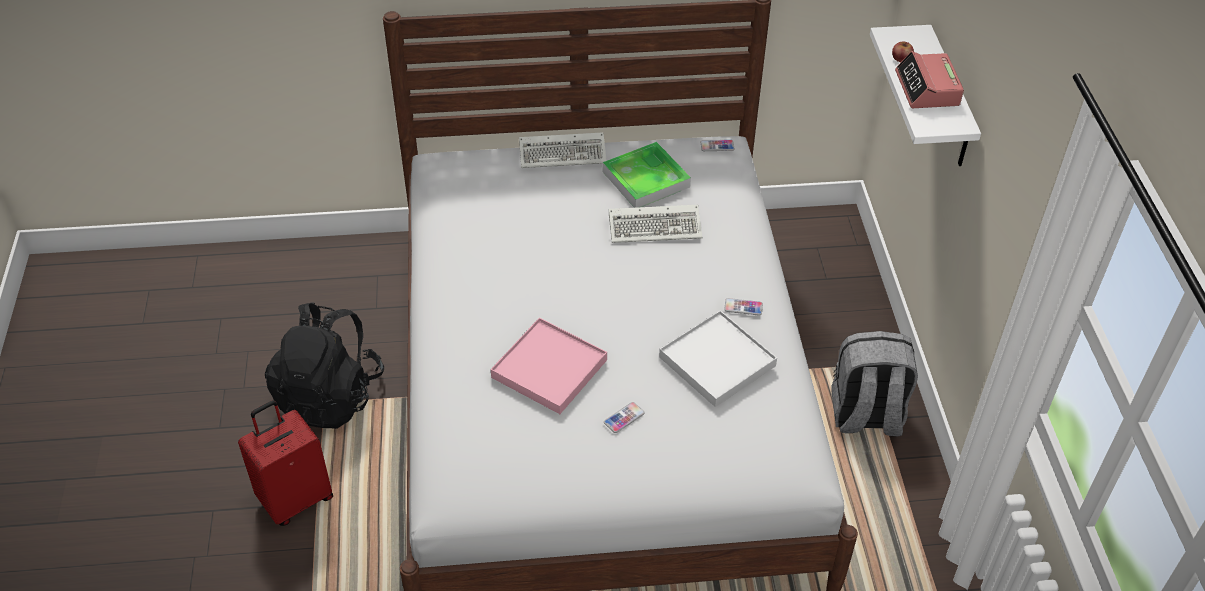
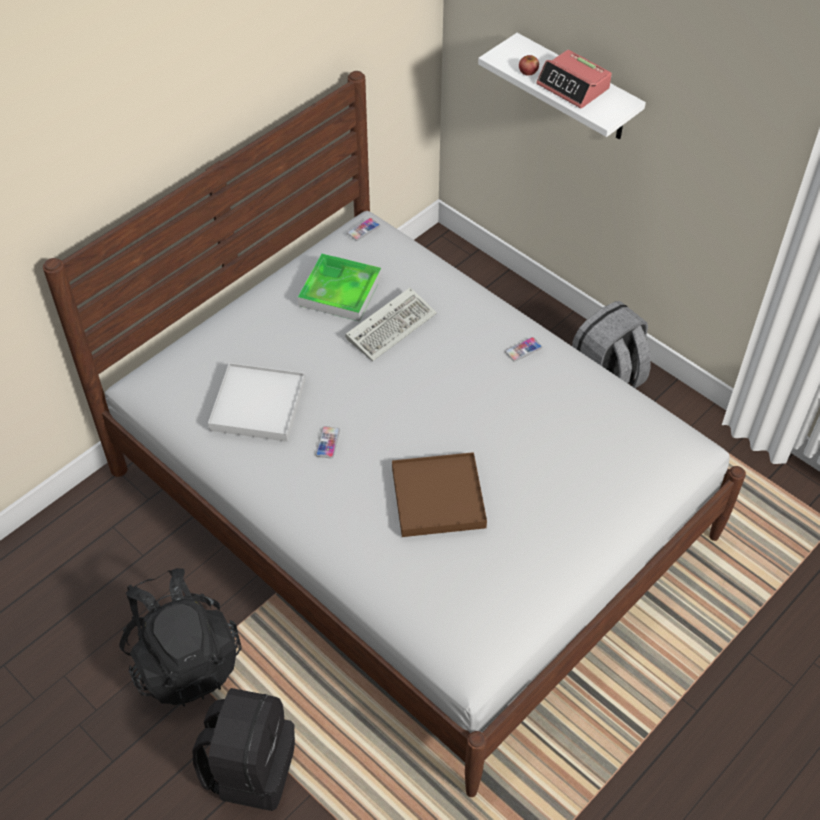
camera: 40 degrees left, 5 degrees up
(295, 499) = (250, 768): red suitcase -> black backpack
(549, 369) = (438, 497): pink tray -> brown tray
(564, 153) = (248, 308): keyboard -> none
(624, 418) = (534, 496): phone -> phone (327, 442)
(717, 361) = (551, 405): white tray -> white tray (258, 405)

